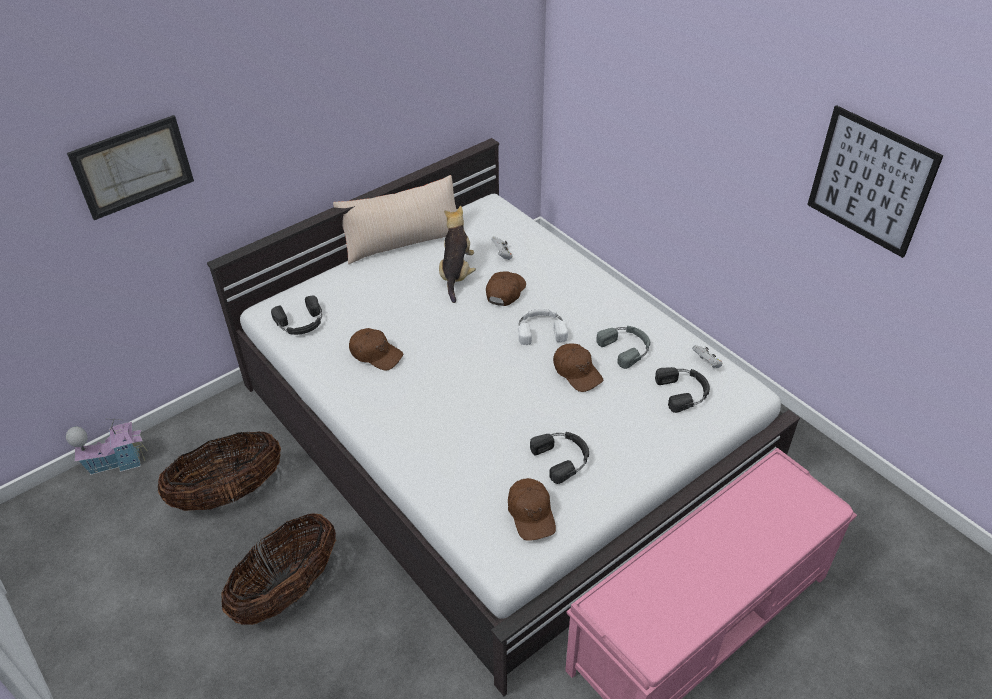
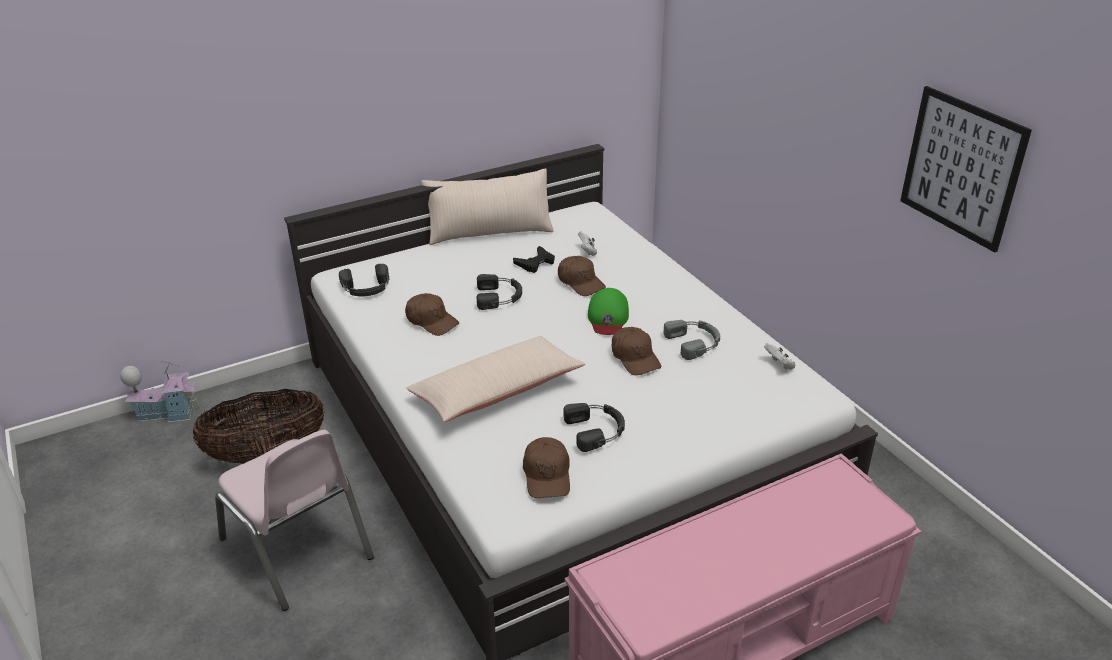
camera: 10 degrees right, 10 degrees down
(133, 166) = (220, 104): picture -> none
(287, 590) = (297, 548): basket -> pink chair
(456, 274) = (535, 263): plush toy -> black game controller
(460, 427) = (497, 391): none -> beige pillow
(505, 292) = (580, 282): brown cap -> brown cap turned 105 degrees clockwise
(541, 329) = (608, 317): white headphones -> green cap
(684, 391) = (746, 387): black headphones -> black headphones (499, 297)

